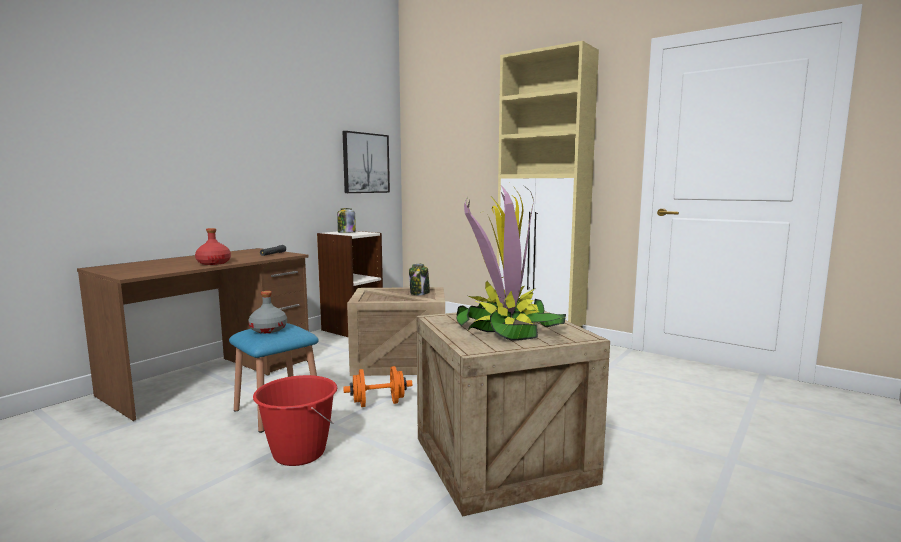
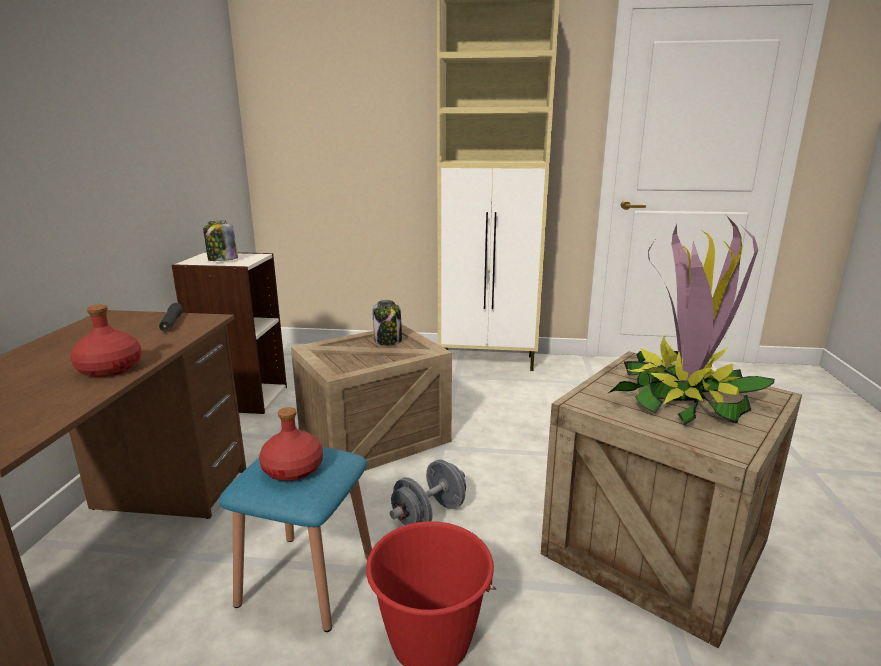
camera: 30 degrees left, 10 degrees up
(269, 329) = (293, 468): grey bottle -> red bottle
(365, 163) = (208, 142): picture -> none
(378, 403) = (429, 515): orange dumbbell -> grey dumbbell

